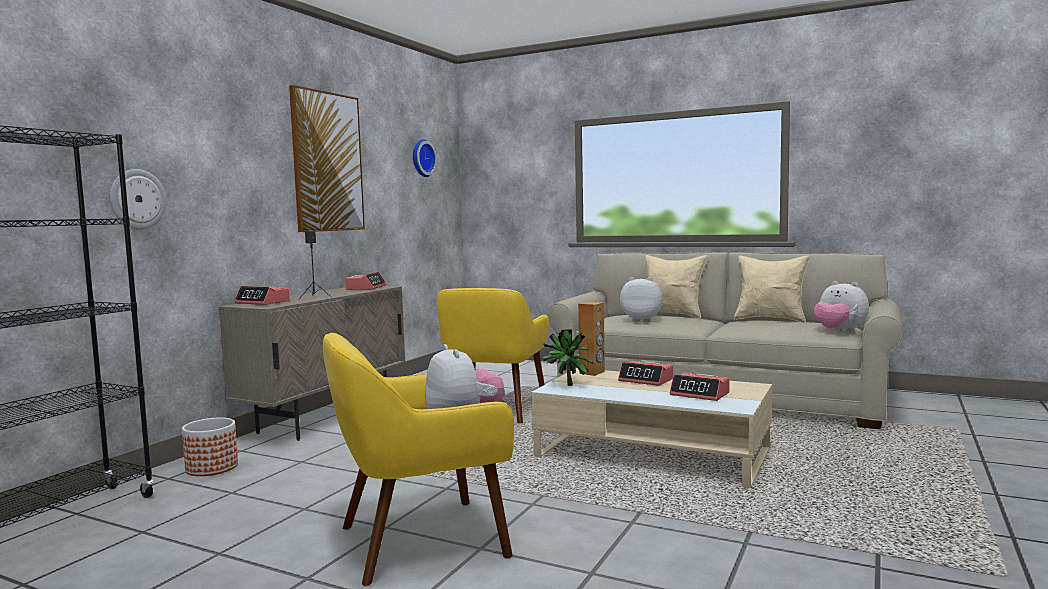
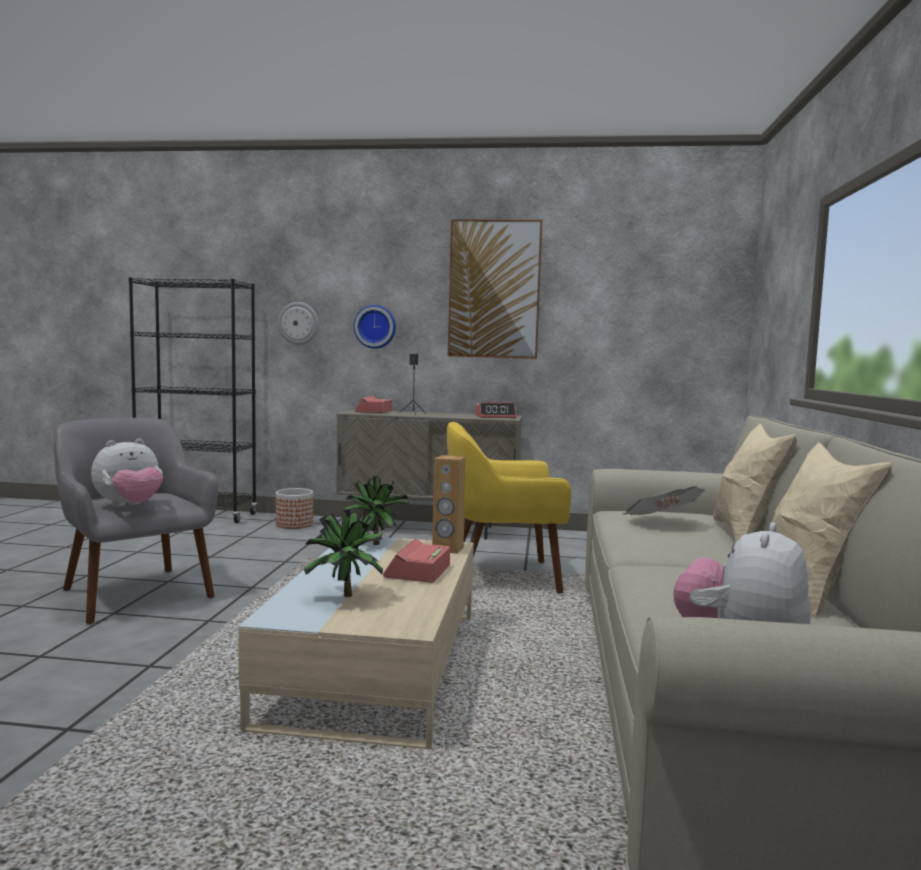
camera: 70 degrees right, 0 degrees up
(419, 541) = (135, 593): yellow armchair -> grey armchair
(421, 158) = (661, 278): wall clock -> wall clock (375, 327)
(642, 320) = (661, 523): plush toy -> newspaper
(700, 394) = (345, 598): alarm clock -> potted plant

